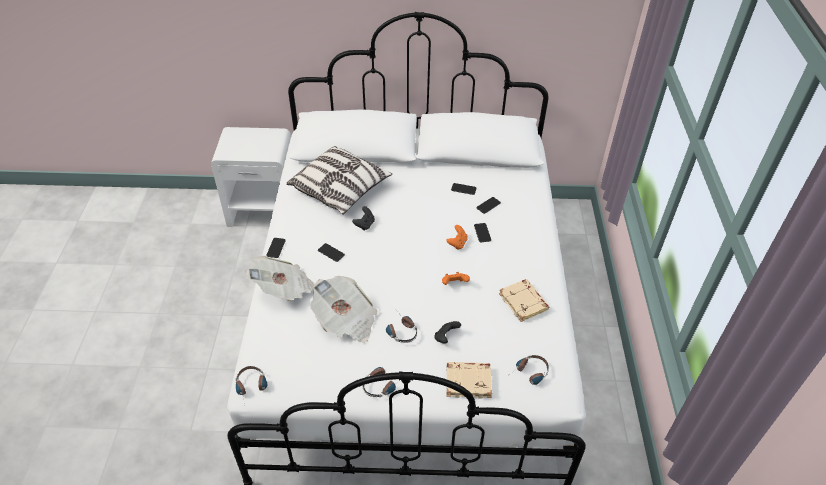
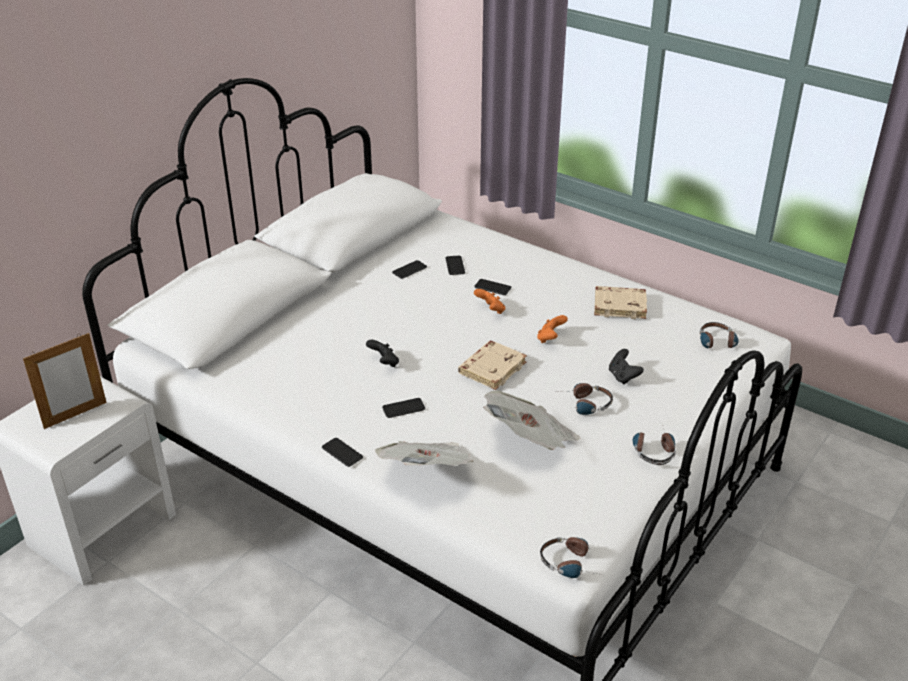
camera: 55 degrees left, 10 degrees down
(250, 146) = (75, 415): none -> picture frame
(340, 189) = (296, 357): pillow -> none
(468, 381) = (696, 387): beige book -> beige book (492, 368)

